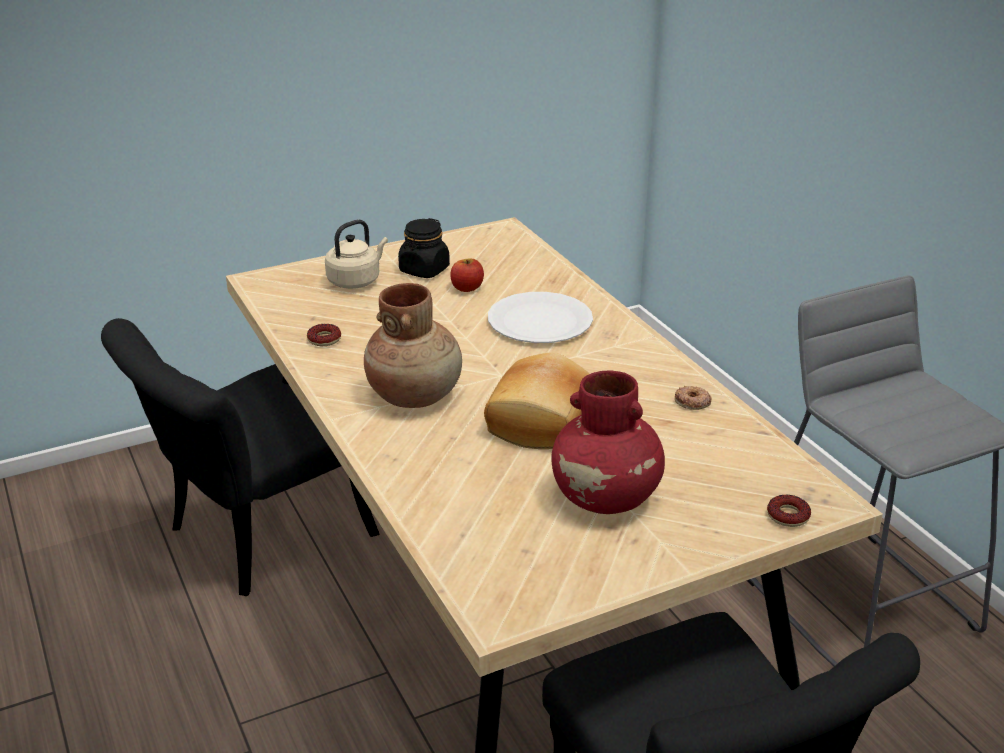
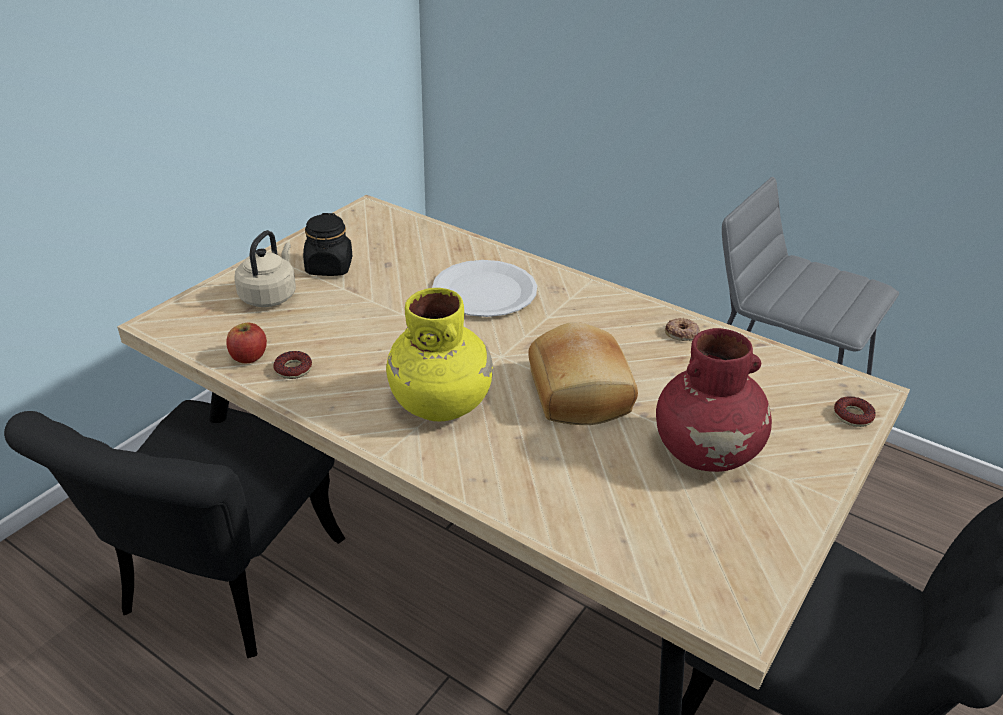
camera: 30 degrees left, 5 degrees up
(415, 395) = (441, 403): brown vase -> yellow vase
(467, 288) = (387, 275): apple -> apple (248, 357)

